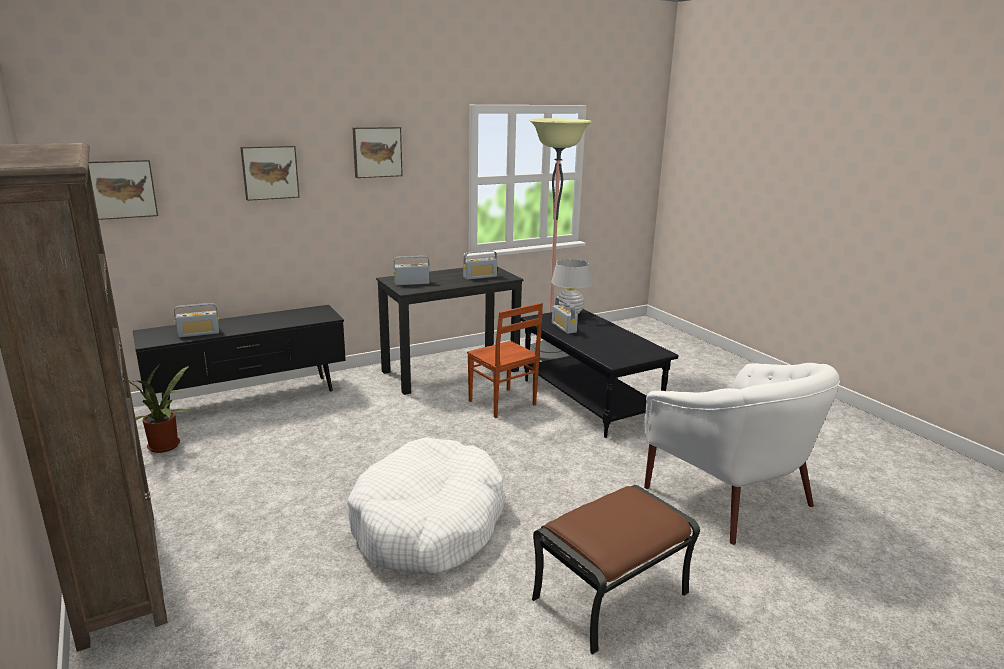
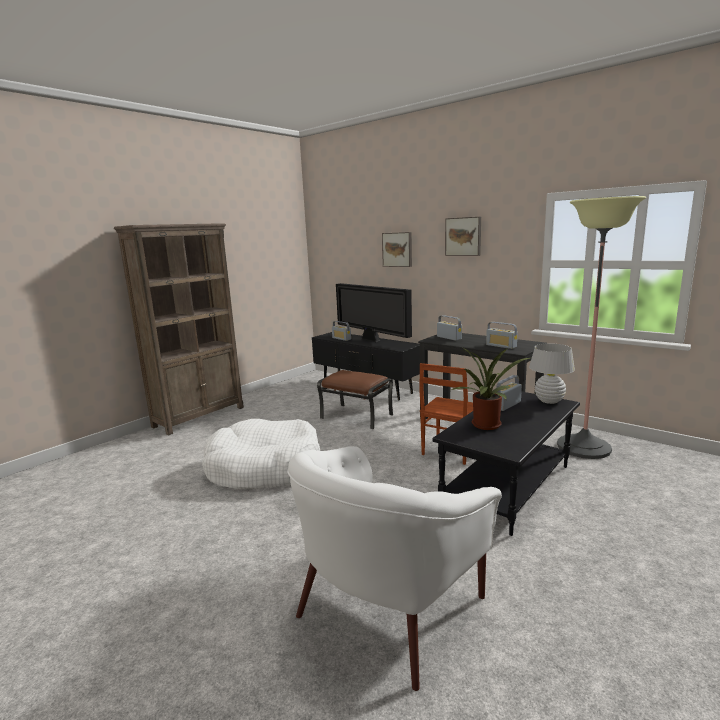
camera: 70 degrees right, 5 degrees down
(122, 188) = (335, 255): picture -> none
(166, 447) = (302, 390): potted plant -> potted plant (486, 426)
(251, 320) = (371, 340): none -> television
(610, 595) = (205, 552): brown ottoman -> brown ottoman (357, 416)

